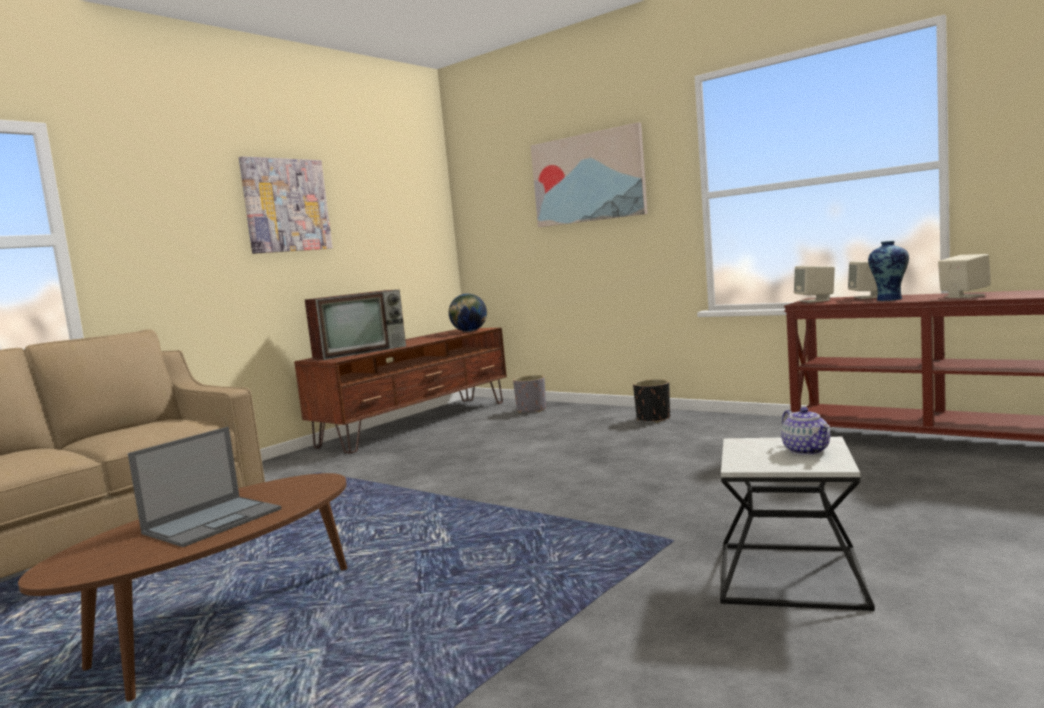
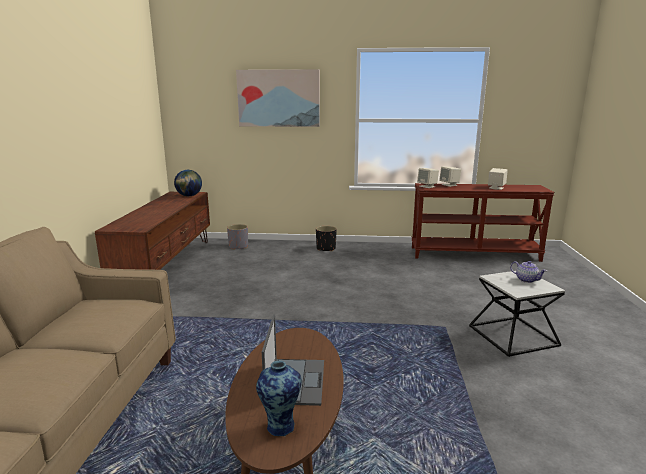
camera: 35 degrees left, 10 degrees up
(286, 205) = (78, 104): picture -> none
(361, 352) = (141, 219): television -> none
(889, 299) = (465, 188): vase -> vase (280, 425)

